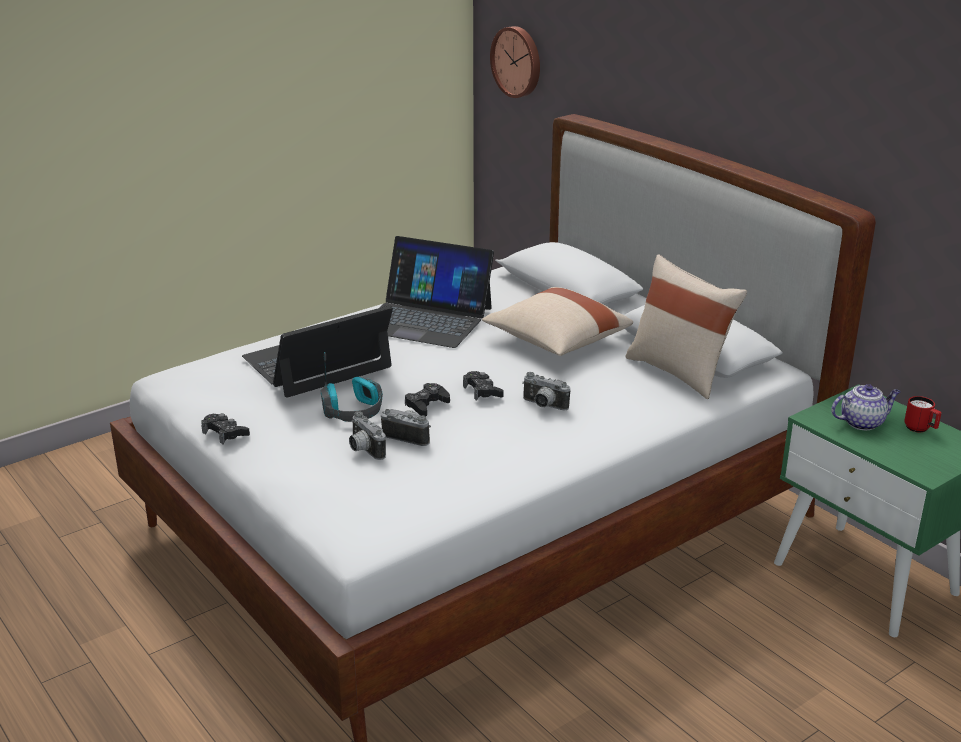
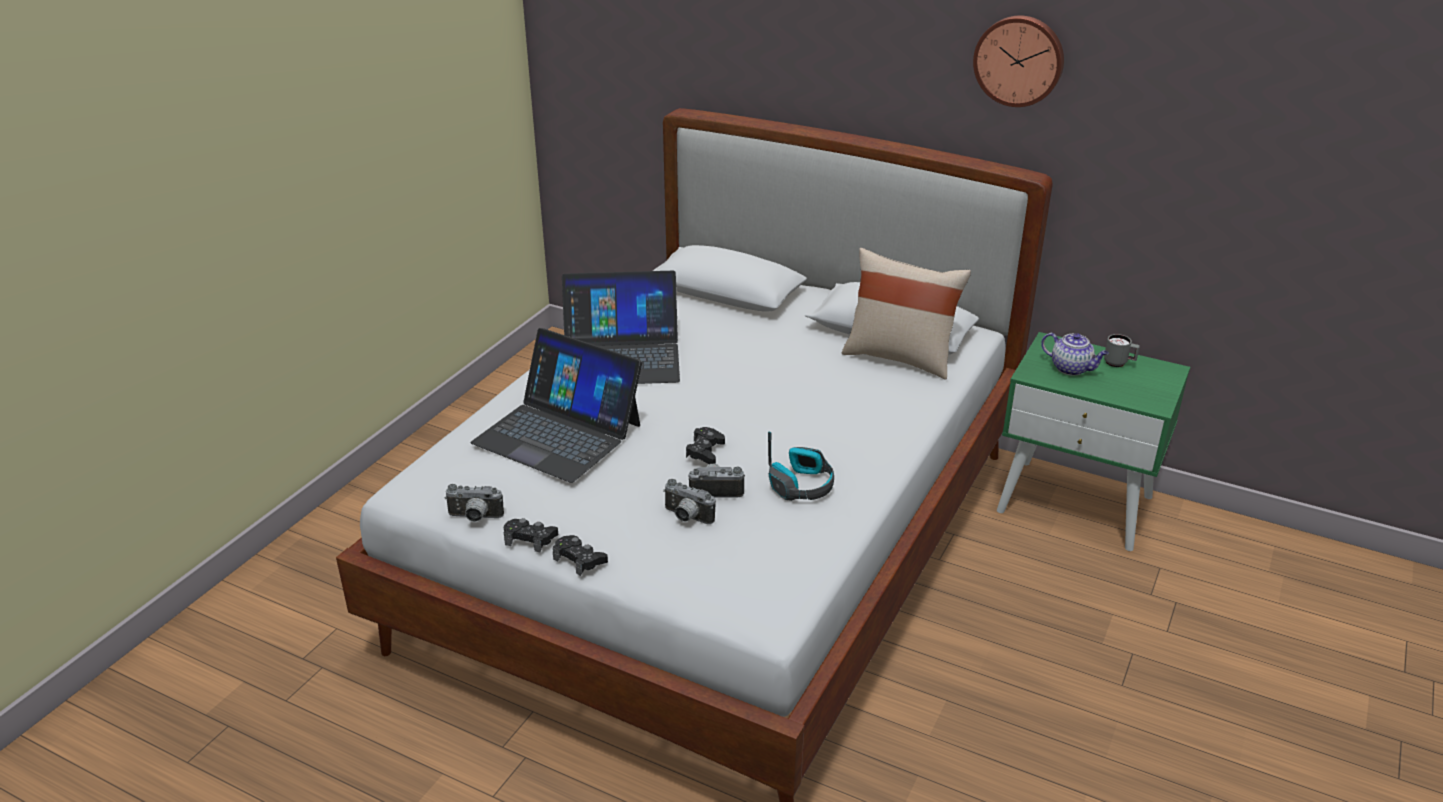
camera: 25 degrees left, 5 degrees up
(317, 363) = (558, 433): laptop -> laptop turned 90 degrees counterclockwise
(353, 410) = (638, 477): headphones -> headphones (802, 485)
(482, 391) = (745, 423): black game controller -> black game controller (579, 559)
(518, 61) = (594, 57): wall clock -> wall clock (1019, 60)
(543, 406) = (813, 424): camera -> camera (474, 518)
(556, 341) = (765, 351): beige pillow -> none
(862, 422) = (1071, 368): teapot -> teapot turned 75 degrees clockwise
(920, 429) = (1119, 363): red mug -> grey mug

